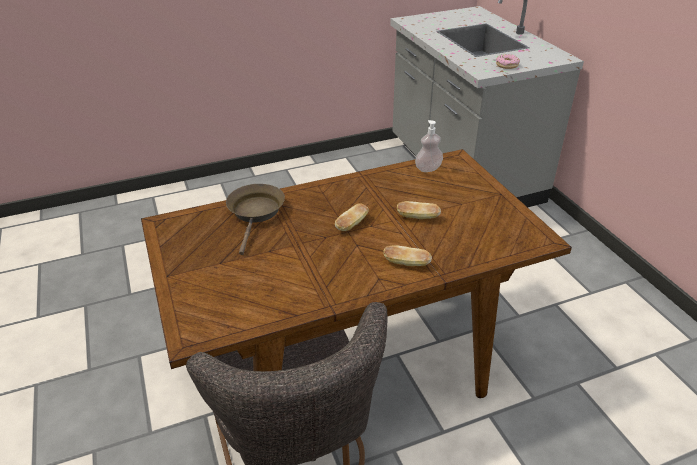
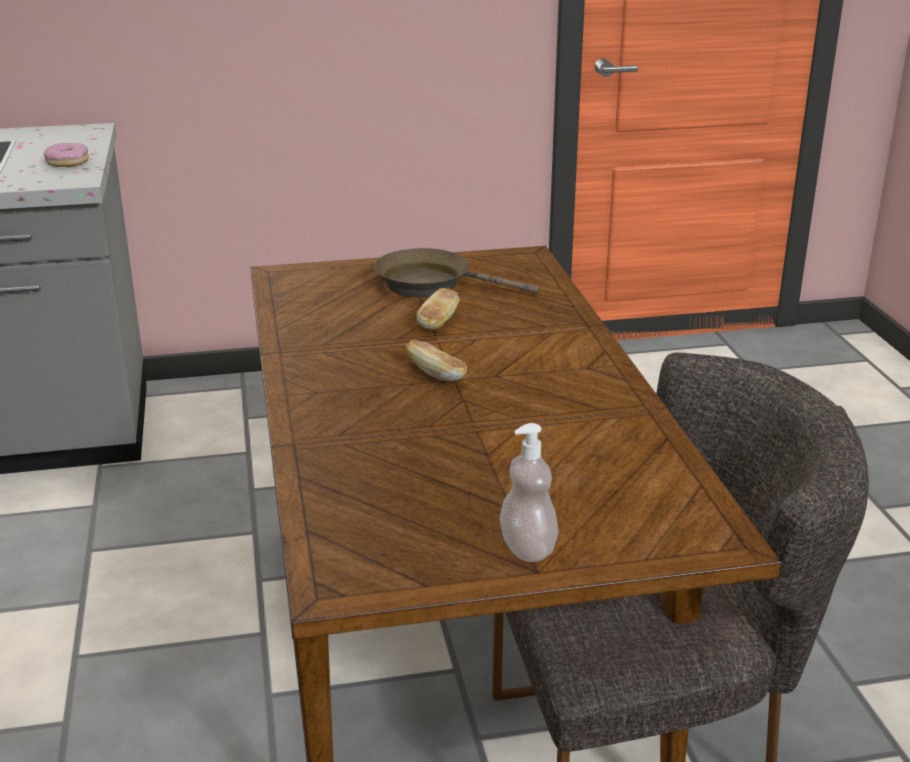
camera: 80 degrees left, 10 degrees down
(256, 213) = (353, 463): brown frying pan -> brown frying pan (431, 284)
(406, 263) = (556, 344): bread -> none
(428, 169) = (296, 297): soap dispenser -> soap dispenser (527, 548)

